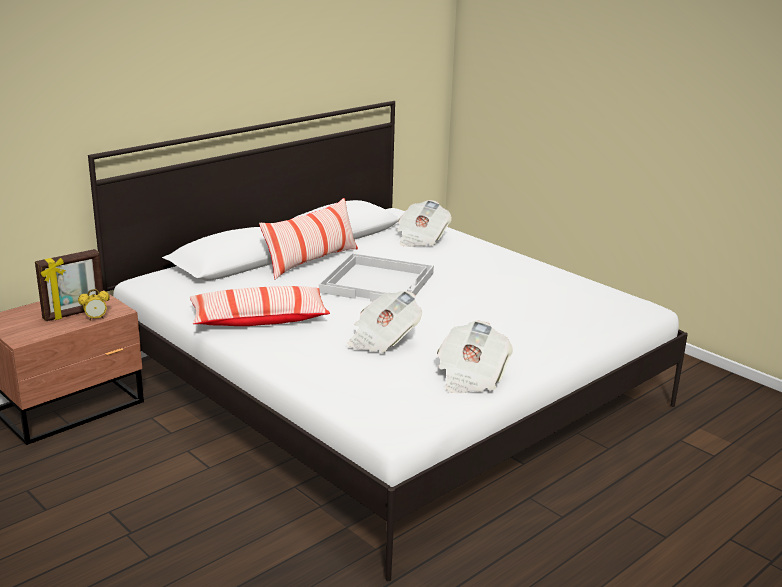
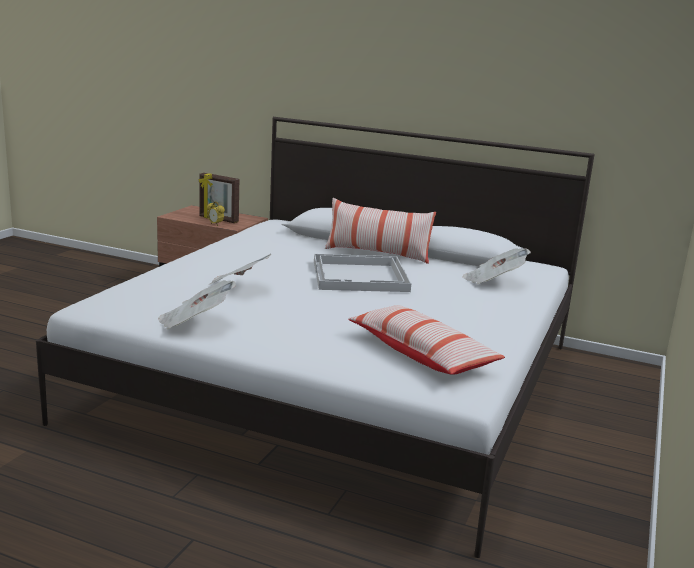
camera: 65 degrees right, 5 degrees down
(259, 319) = (244, 253): pillow -> pillow (421, 354)

